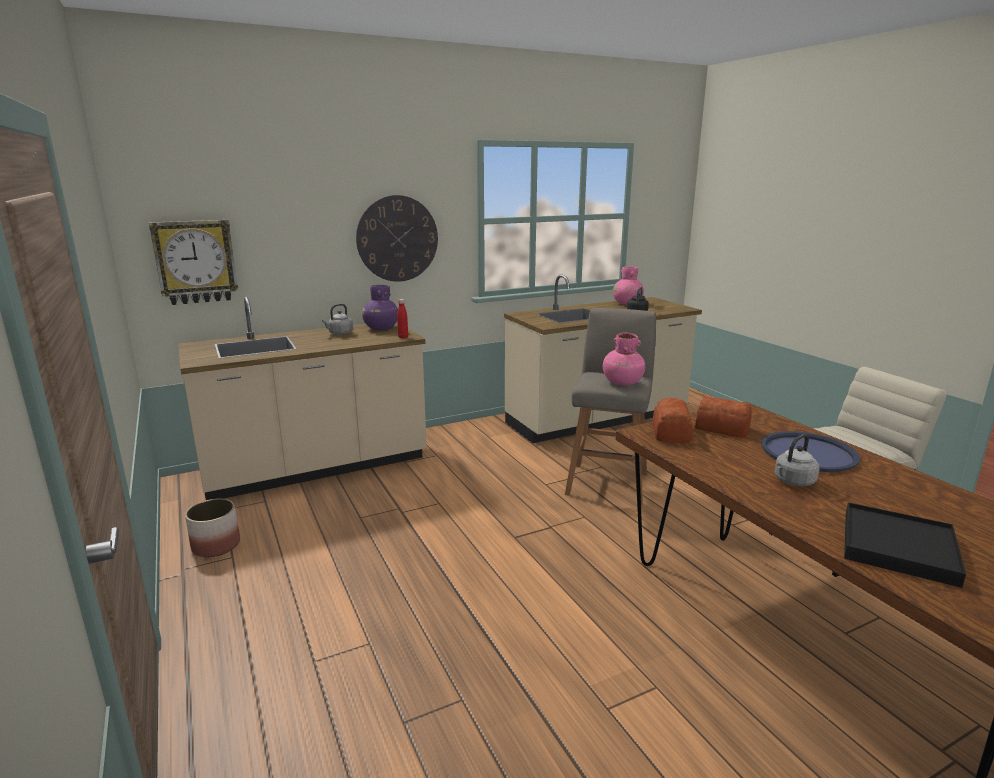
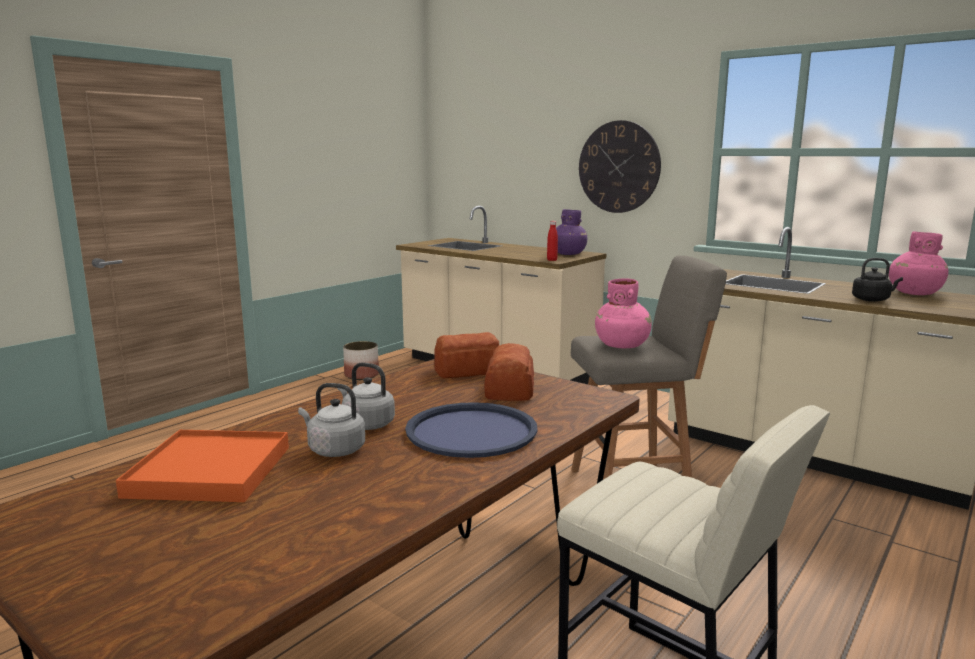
camera: 65 degrees right, 5 degrees down
(195, 262) = (467, 175): wall clock -> none
(339, 333) = (532, 250): grey kettle -> grey kettle (334, 450)
(898, 547) = (210, 471): black tray -> orange tray

